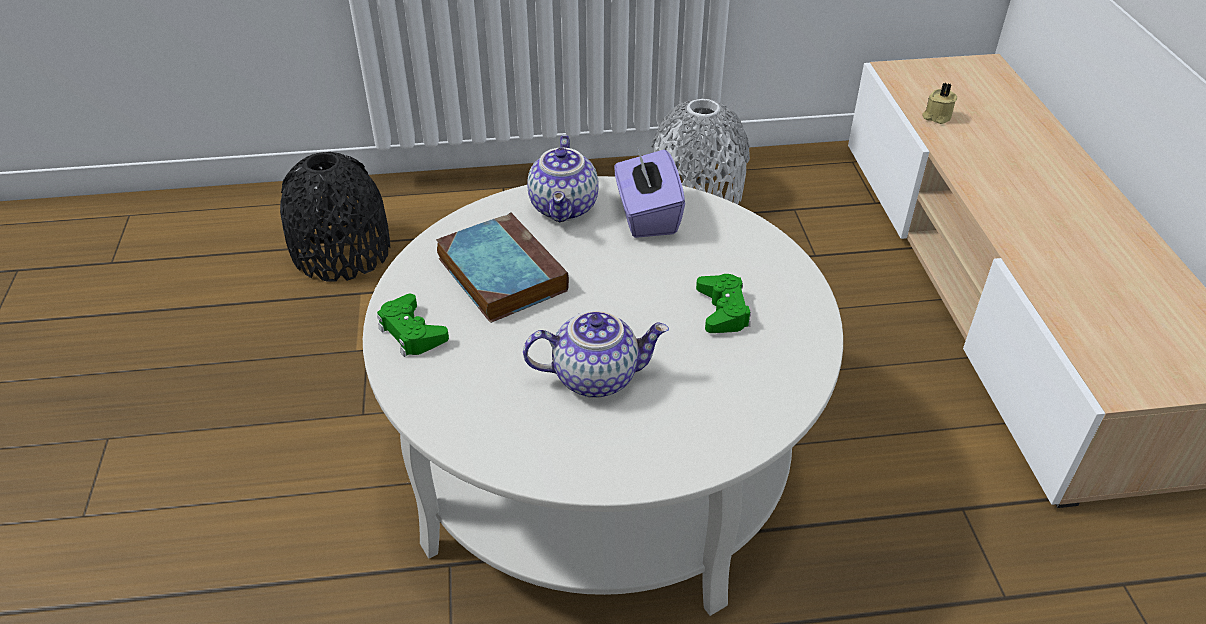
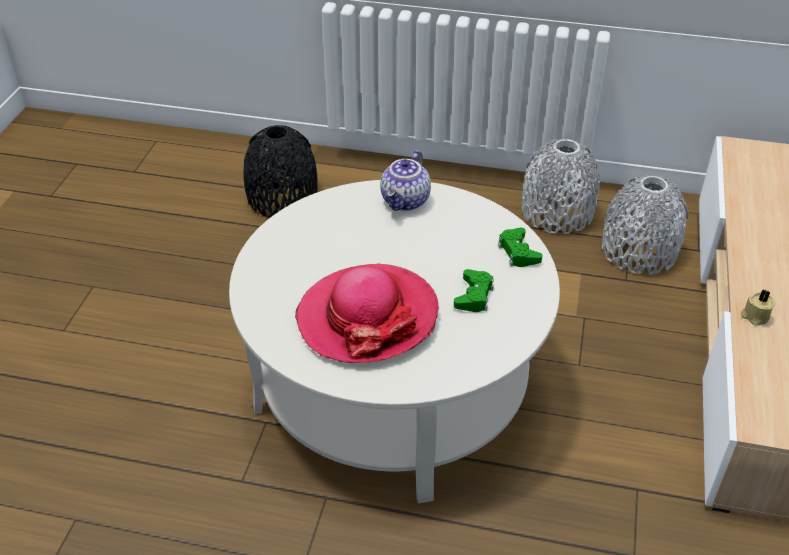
camera: 20 degrees right, 0 degrees up
(412, 332) = (267, 261): green game controller -> green game controller (518, 252)
(499, 273) = (340, 236): book -> none
(596, 376) = (367, 317): teapot -> hat
(646, 216) = (459, 219): purple tissue box -> none
(811, 218) = (639, 250): none -> grey vase
(936, 117) = (749, 192): beige candle -> beige candle (755, 316)

